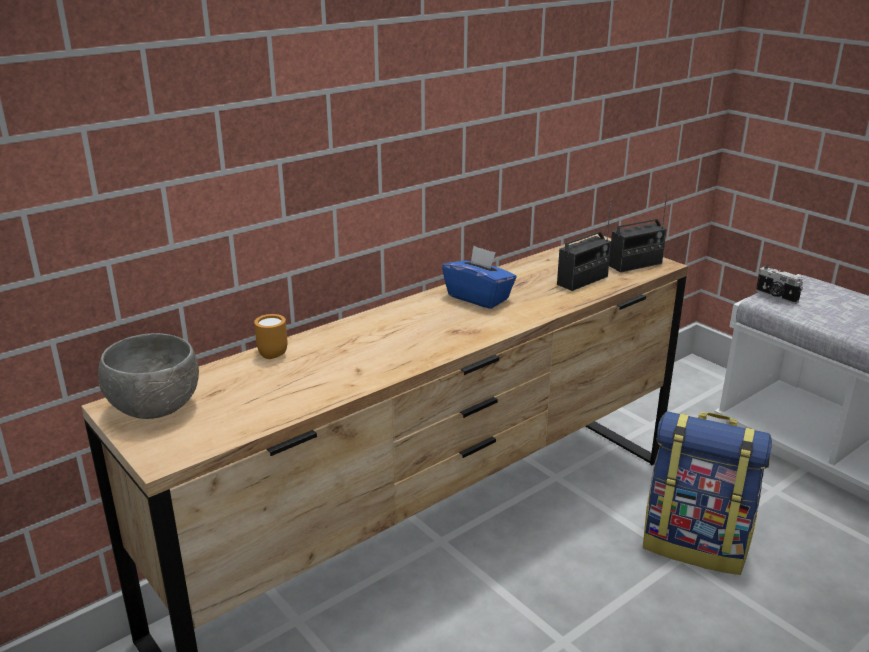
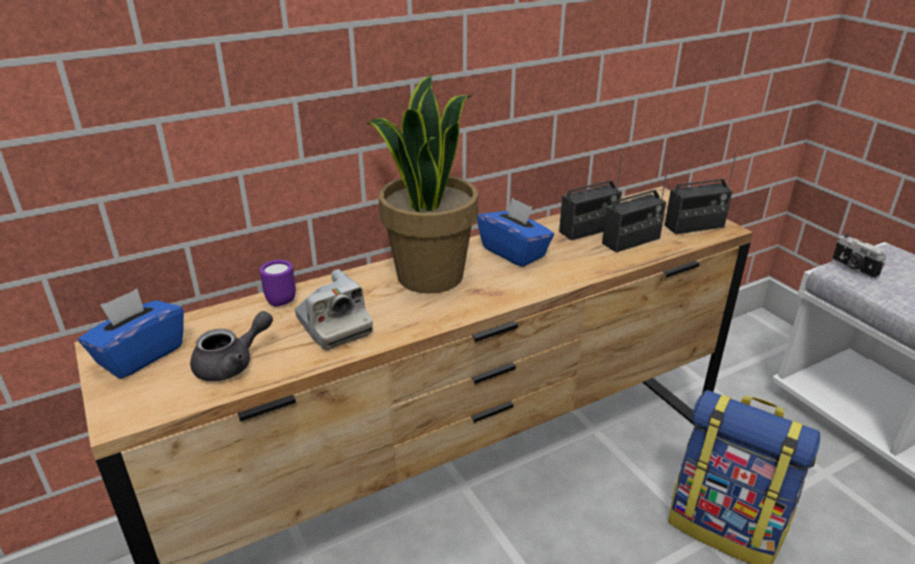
camera: 10 degrees right, 5 degrees up
(155, 409) = (140, 355): grey bowl -> blue tissue box
(250, 408) = (232, 364): none -> grey teapot
(270, 353) = (279, 299): orange mug -> purple mug
(332, 370) = (333, 326): none -> camera
(406, 322) = (429, 275): none -> potted plant
(540, 274) = (588, 230): none -> radio

